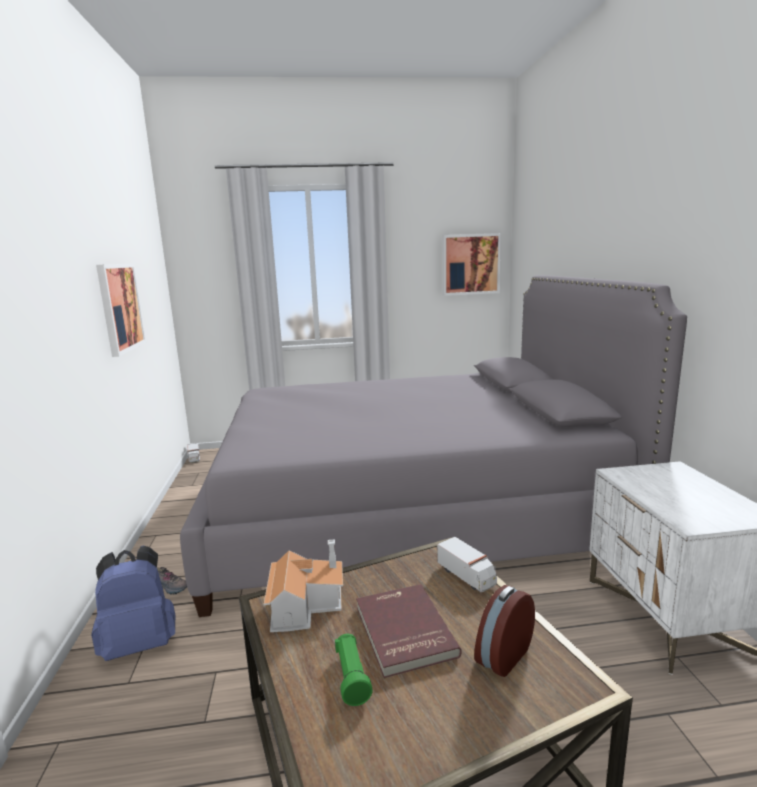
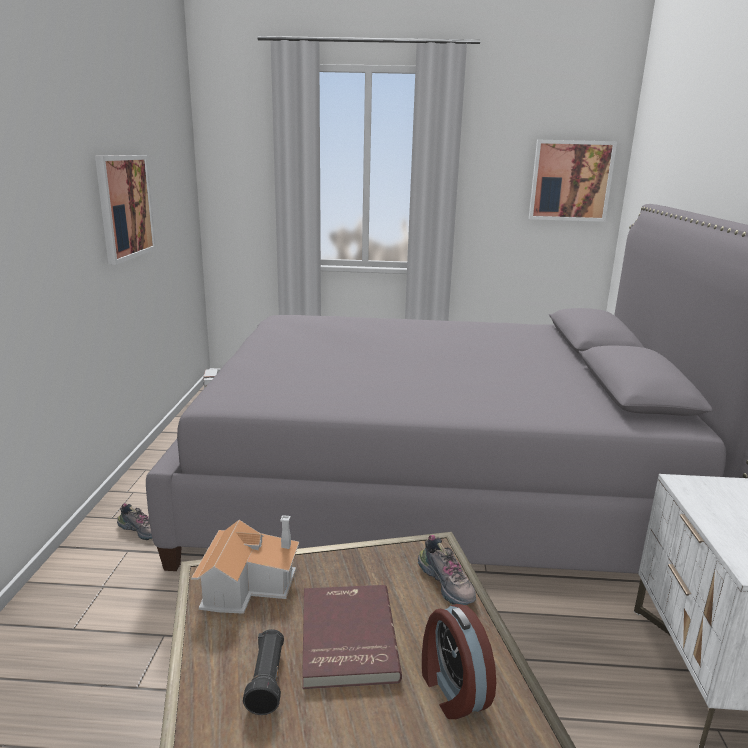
camera: 10 degrees right, 5 degrees up
(140, 643) = (97, 588): blue backpack -> none
(351, 677) = (267, 680): green flashlight -> black flashlight
(467, 576) = (448, 584): toy truck -> shoe
(502, 654) = (451, 689): alarm clock -> alarm clock turned 75 degrees counterclockwise

